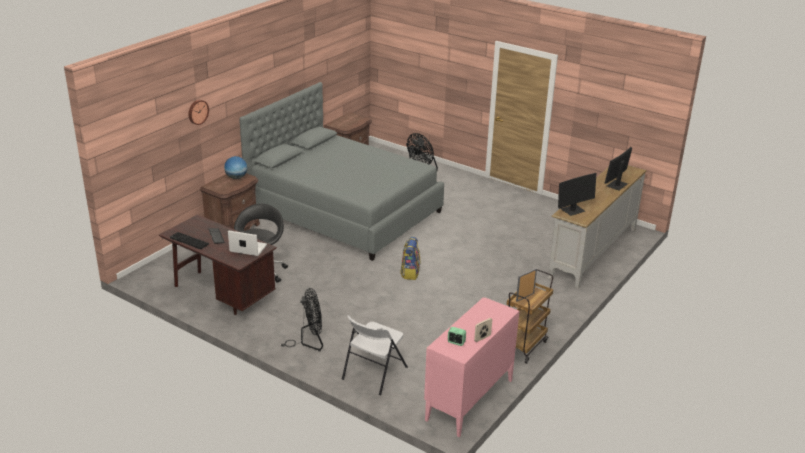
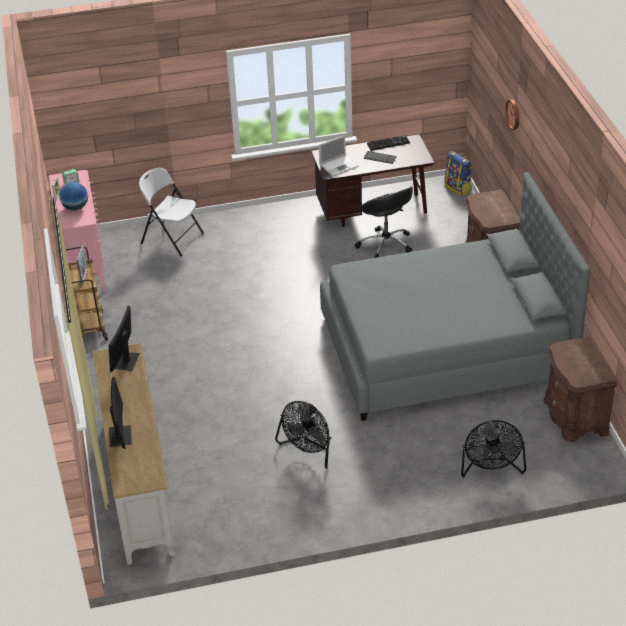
camera: 135 degrees right, 10 degrees up
(236, 177) = (499, 215): globe -> globe (75, 207)
(308, 337) = (256, 228): black fan -> black fan (308, 448)
(374, 373) = (172, 238): white chair -> white chair turned 45 degrees counterclockwise
(410, 273) = (273, 328): backpack -> backpack (458, 188)

